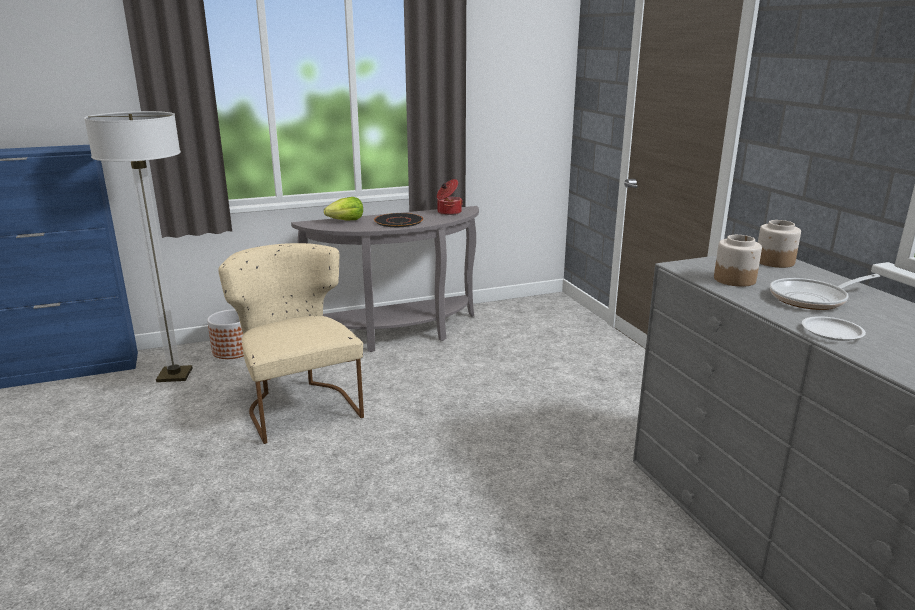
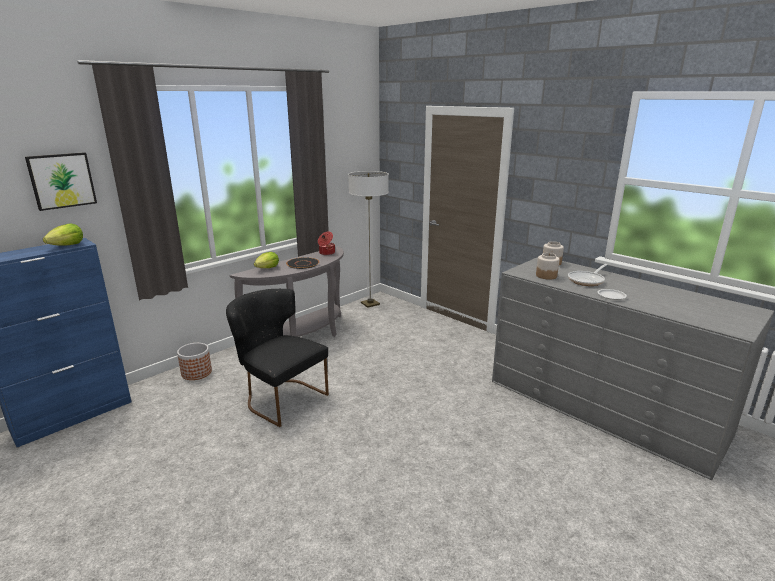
camera: 25 degrees left, 0 degrees up
(63, 149) = (67, 245): none -> lettuce
(73, 66) = (62, 180): none -> picture
(174, 375) = (169, 399): floor lamp -> floor lamp (370, 304)
(299, 406) = (280, 398): beige chair -> black chair

